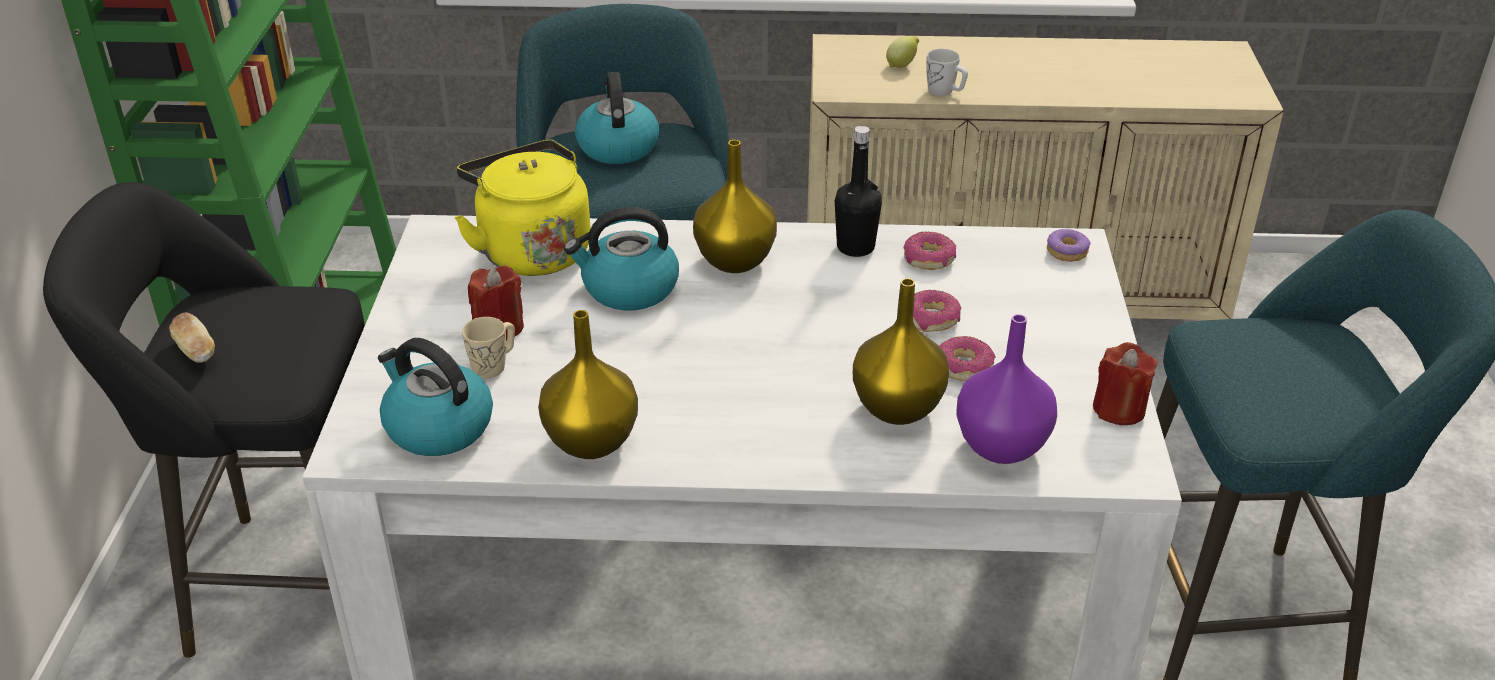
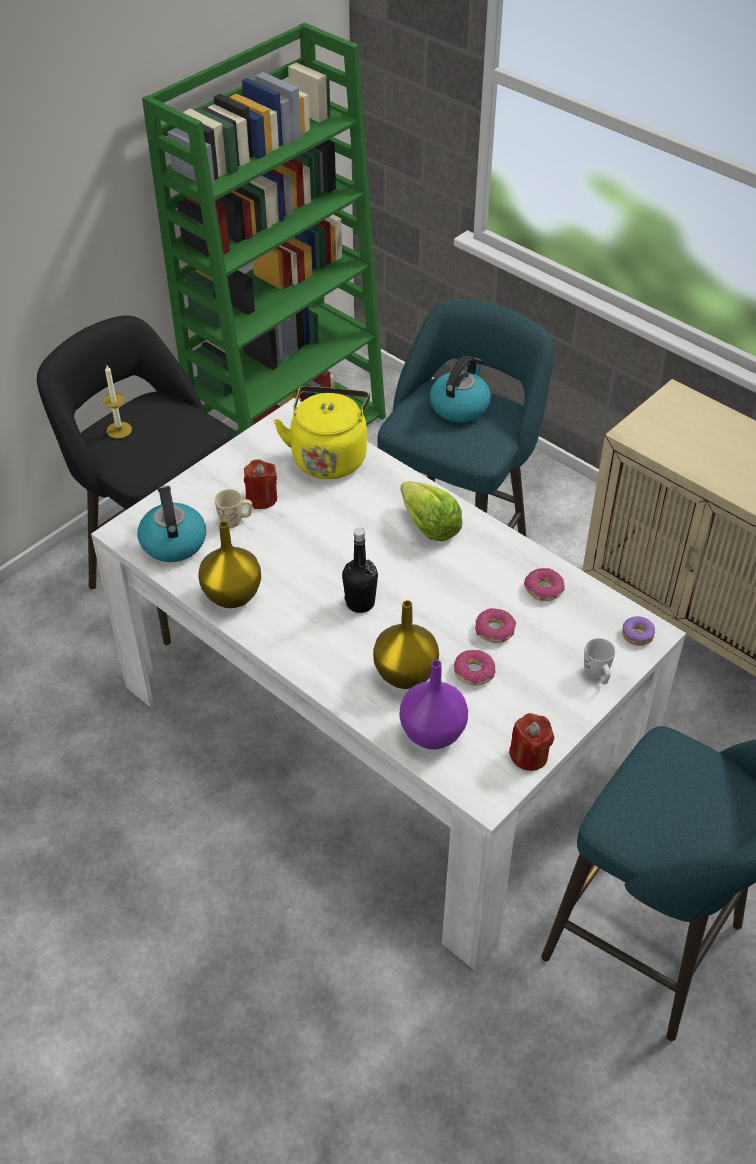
camera: 40 degrees right, 10 degrees up
(195, 351) = (119, 430): bread -> candle
(628, 289) = (351, 511): kettle -> none
(735, 262) = (429, 526): yellow vase -> lettuce
(855, 247) = (509, 556): black bottle -> black bottle (360, 603)
(902, 65) = (701, 435): lemon -> none
(945, 92) = (703, 472): white mug -> white mug (597, 676)

